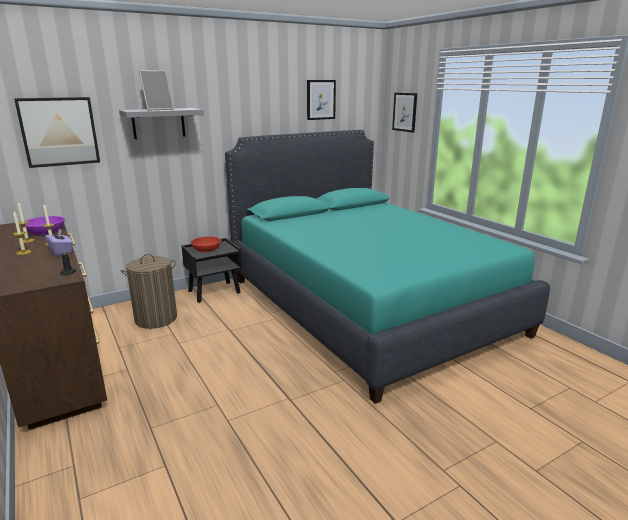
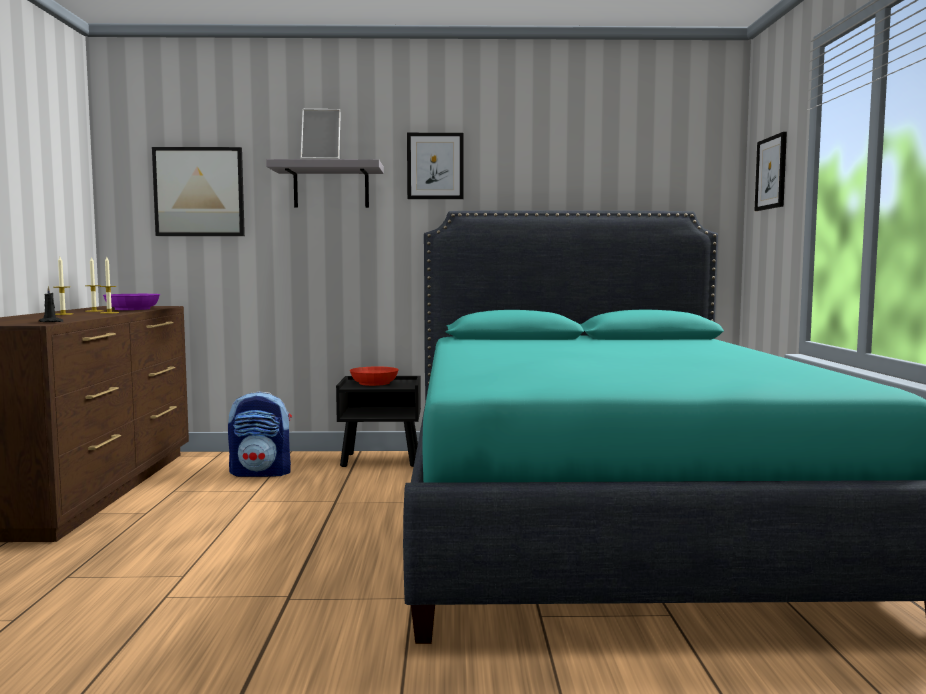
camera: 30 degrees right, 15 degrees down
(61, 251) = (96, 315): purple tissue box -> none
(156, 319) = (262, 473): laundry basket -> backpack
(321, 99) = (611, 159): picture -> picture (435, 166)

